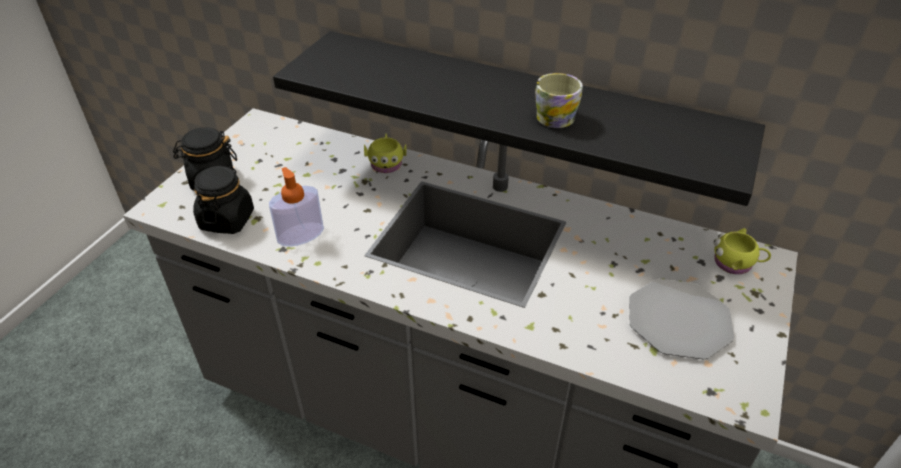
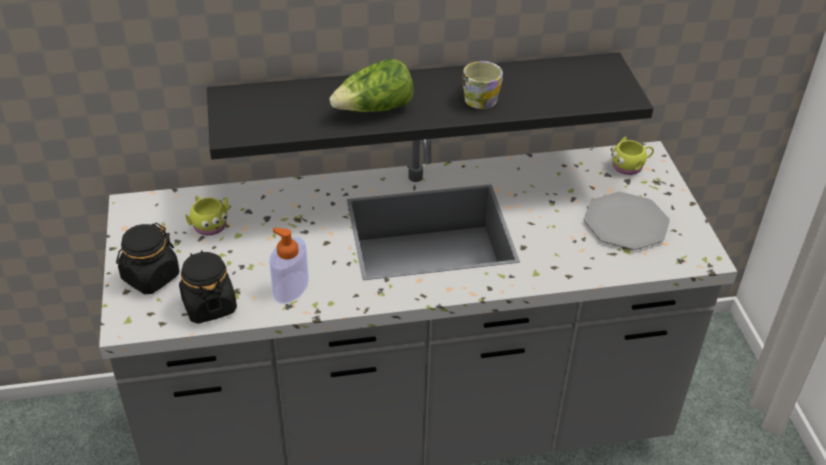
camera: 35 degrees left, 0 degrees up
(386, 163) = (299, 195): yellow mug -> yellow mug (208, 224)
(443, 92) = (374, 109): none -> lettuce

